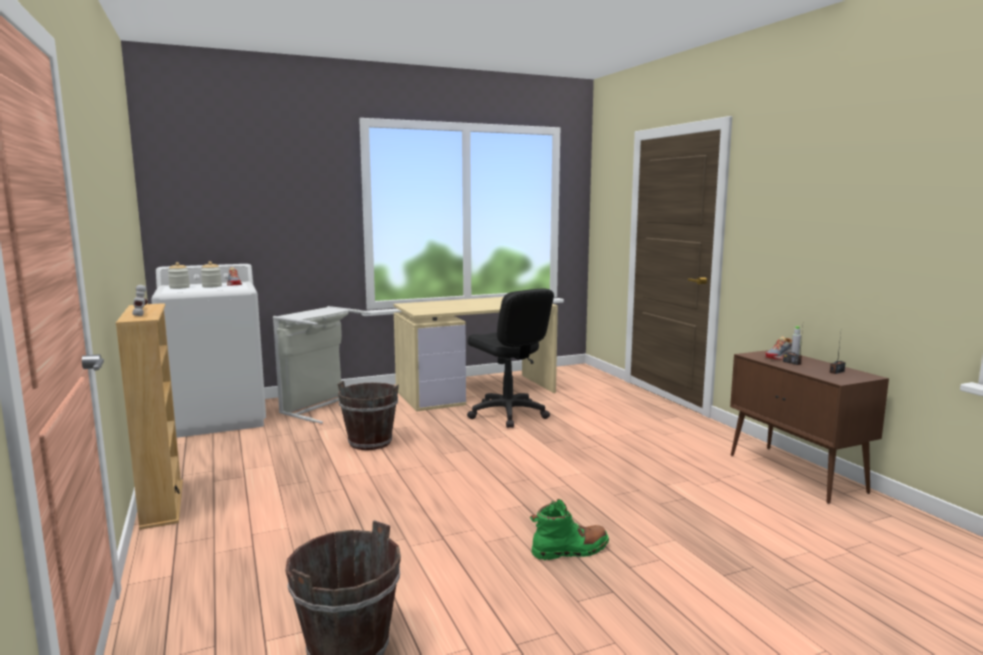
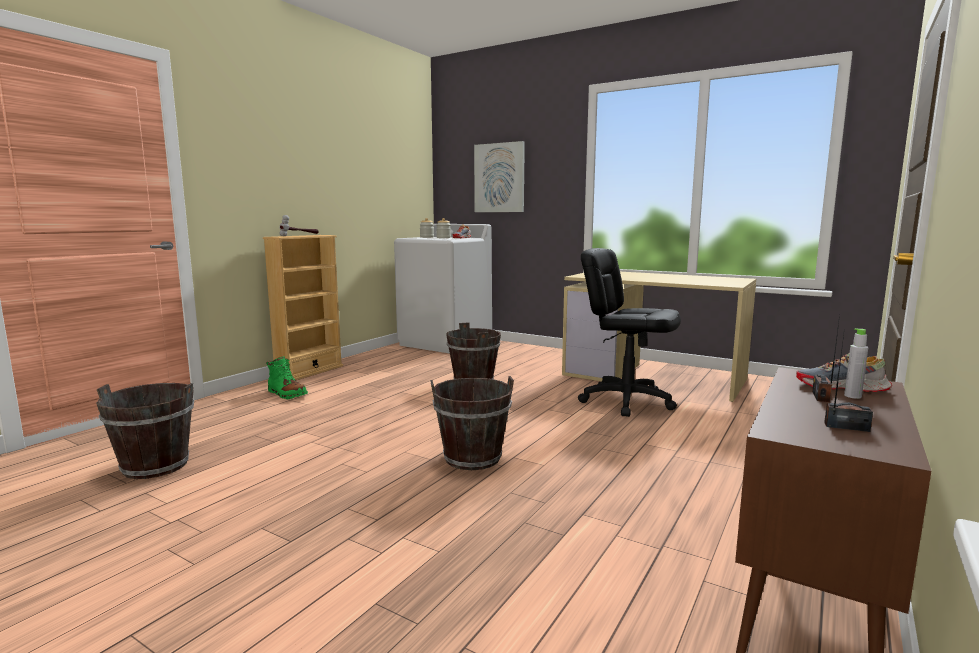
camera: 55 degrees right, 0 degrees up
(253, 208) = (499, 178): none -> picture
(321, 407) = (511, 353): grey laundry basket -> none
(508, 414) = (626, 401): black office chair -> black office chair turned 105 degrees clockwise
(542, 490) = (472, 458): none -> brown bucket
(570, 550) = (358, 501): green boot -> green boot (287, 394)

